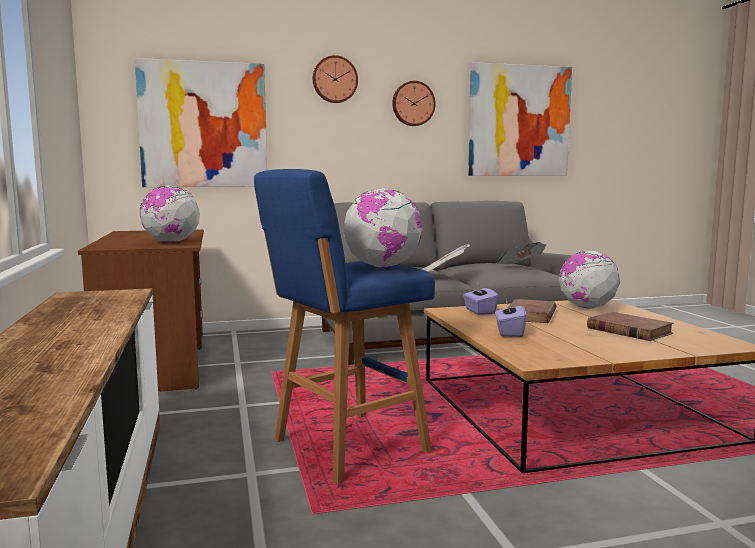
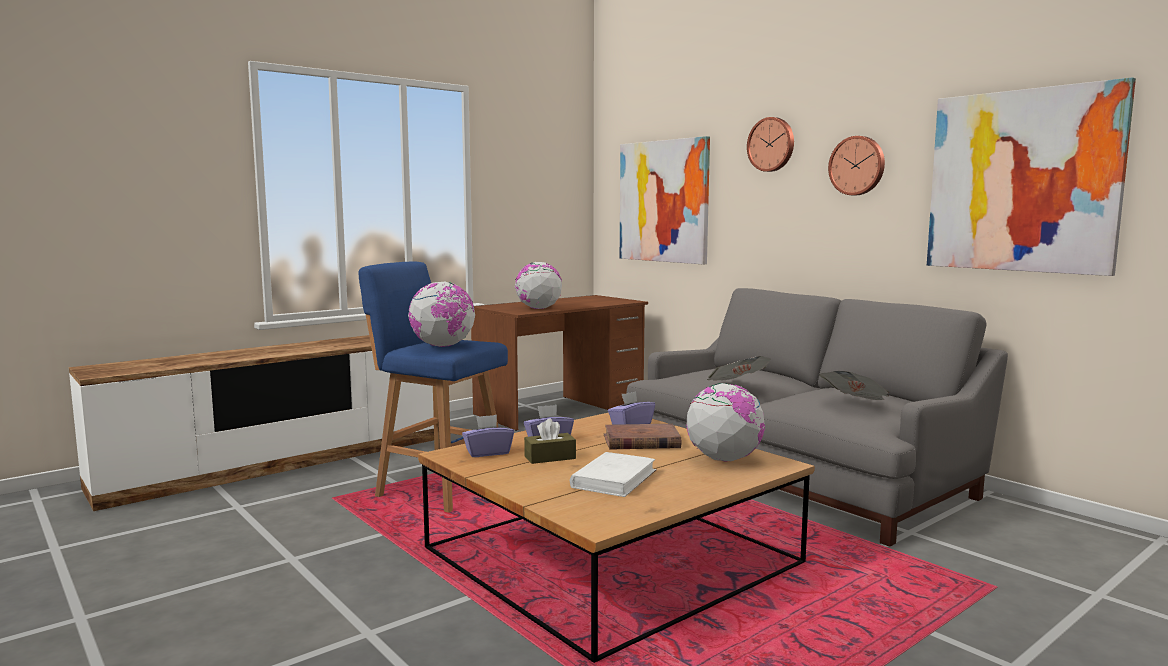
camera: 65 degrees right, 0 degrees up
(536, 350) = (488, 452): none -> purple tissue box
(563, 337) = (550, 457): none -> brown tissue box
(628, 330) = (614, 479): brown book -> white book

